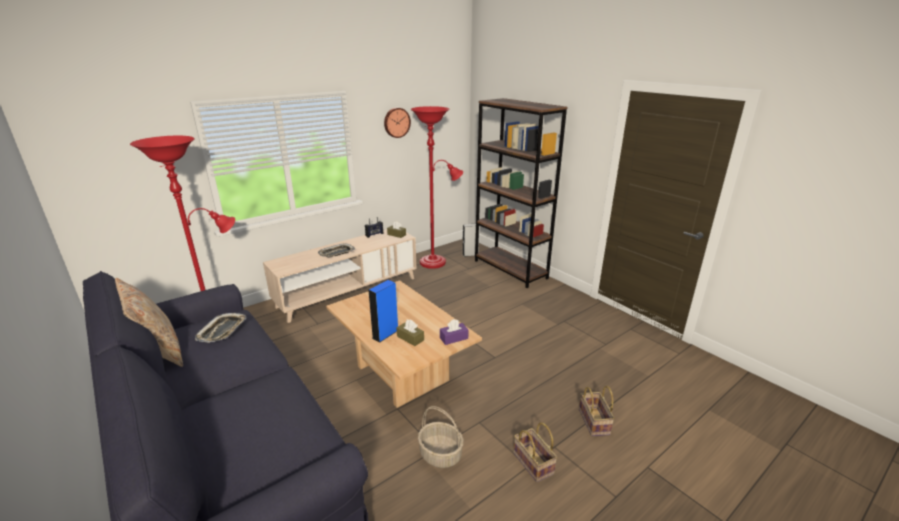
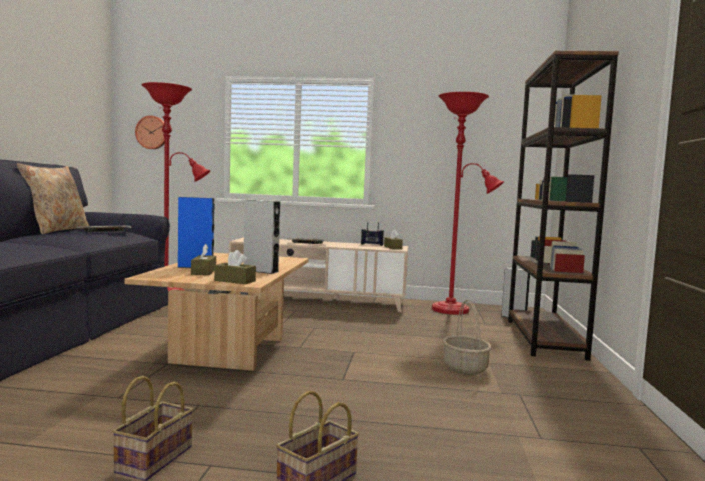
camera: 45 degrees right, 20 degrees down
(396, 122) = (435, 121): wall clock -> wall clock (152, 132)
(430, 316) = (260, 271): none -> grey speaker
(441, 454) = (111, 402): basket -> basket (465, 368)
(454, 338) = (235, 281): purple tissue box -> brown tissue box

